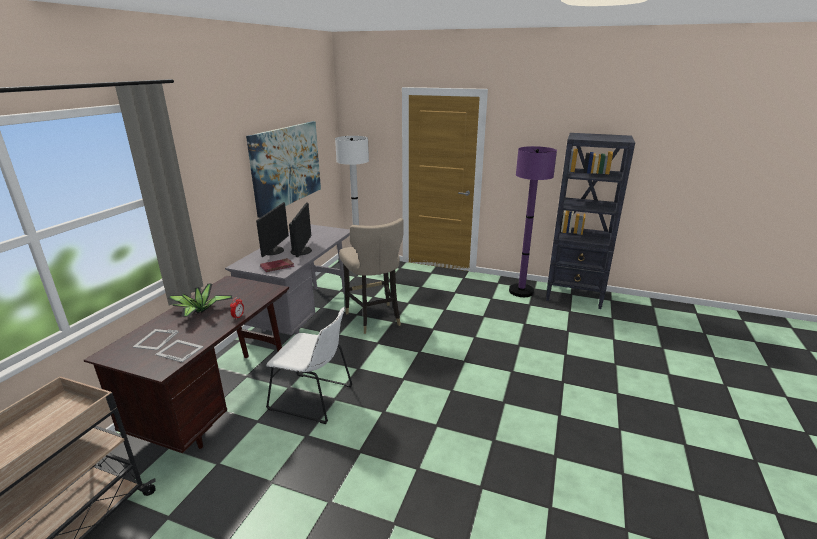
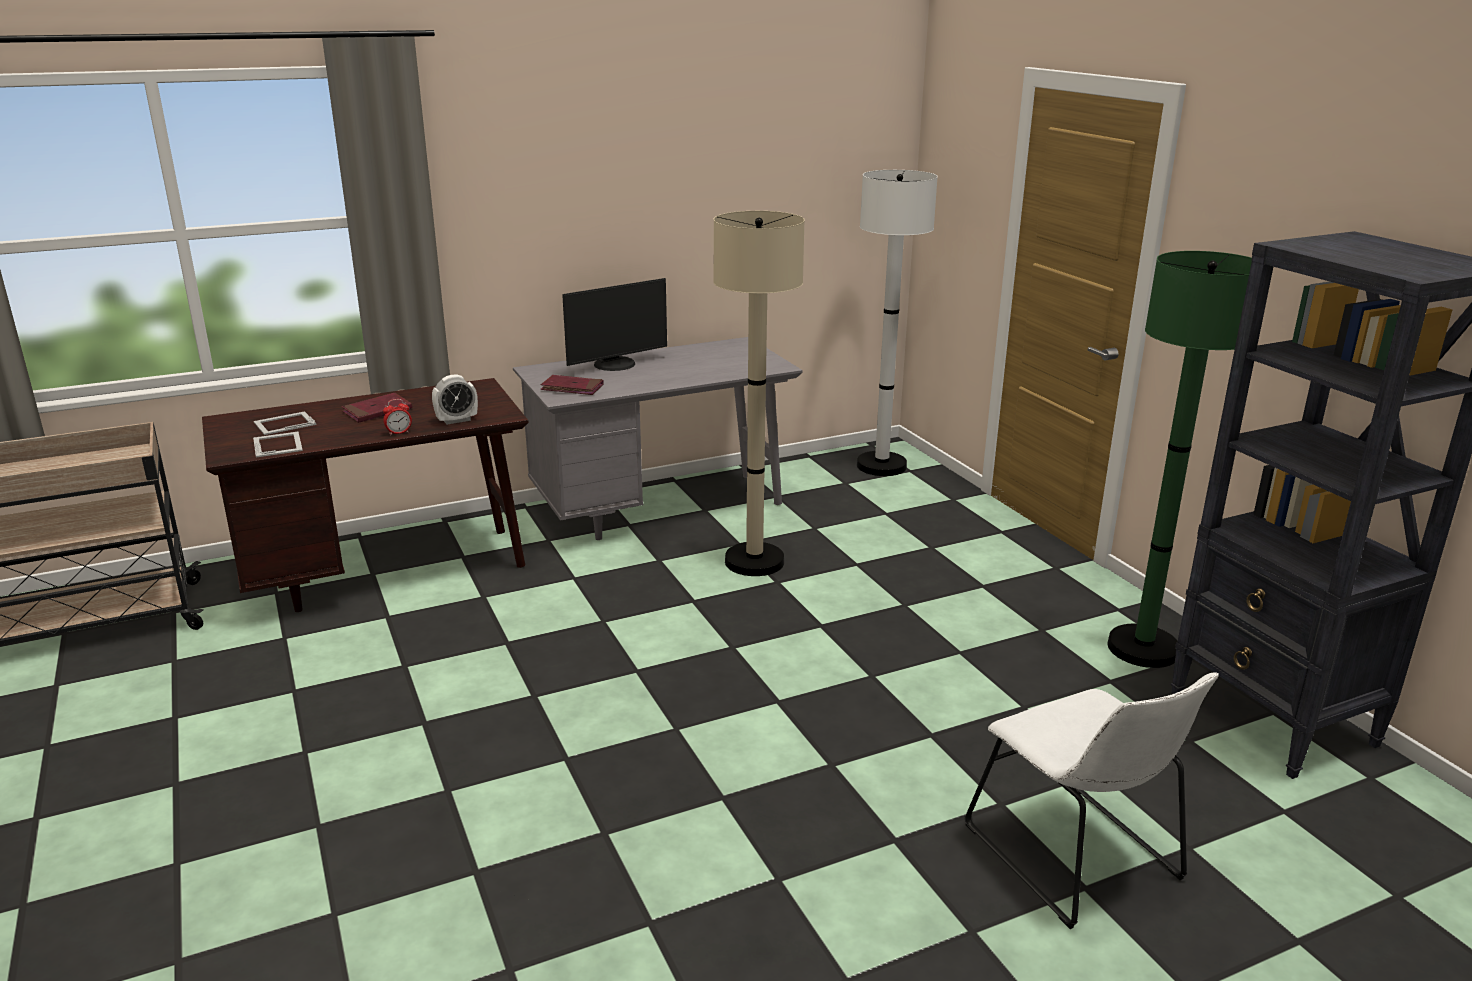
camera: 45 degrees right, 0 degrees up
(200, 312) = (377, 411): potted plant -> red book
(255, 300) = (457, 420): none -> alarm clock
(287, 166) = (723, 212): picture -> none
(302, 251) = (651, 378): monitor -> none
(314, 398) = (485, 628): white chair -> white chair (1077, 857)
(374, 318) = (754, 562): beige stool -> beige floor lamp
(521, 291) = (1143, 648): purple floor lamp -> green floor lamp

